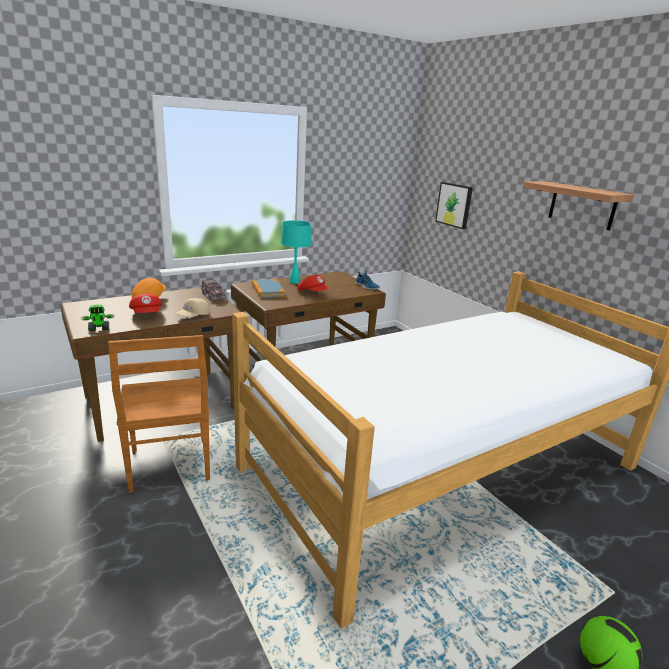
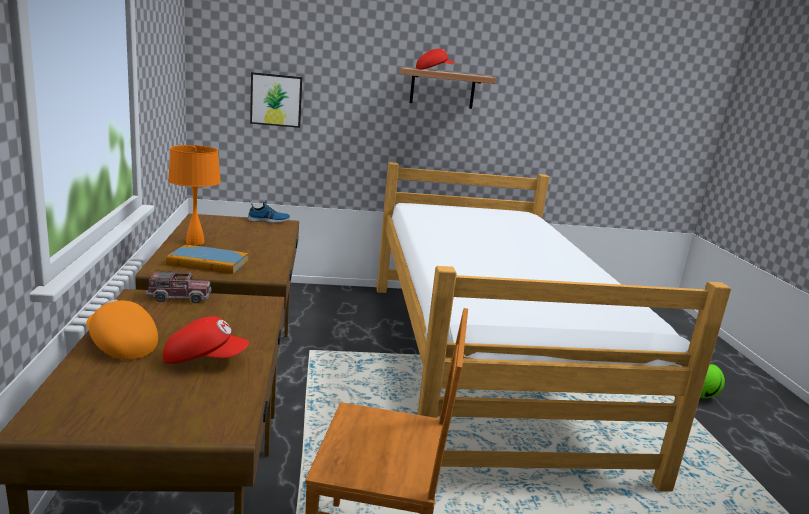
camera: 65 degrees left, 5 degrees down
(99, 329) = (228, 412): toy robot -> none
(193, 316) = (256, 327): beige cap -> none
(294, 282) = (195, 242): turquoise table lamp -> orange table lamp
(313, 293) = (255, 246): red cap -> red cap (433, 70)

